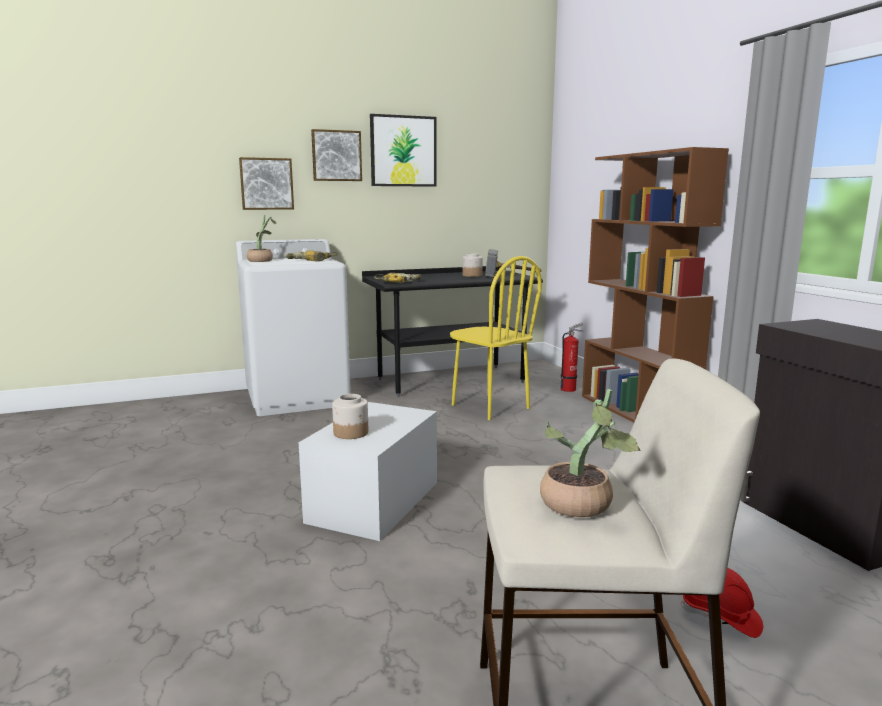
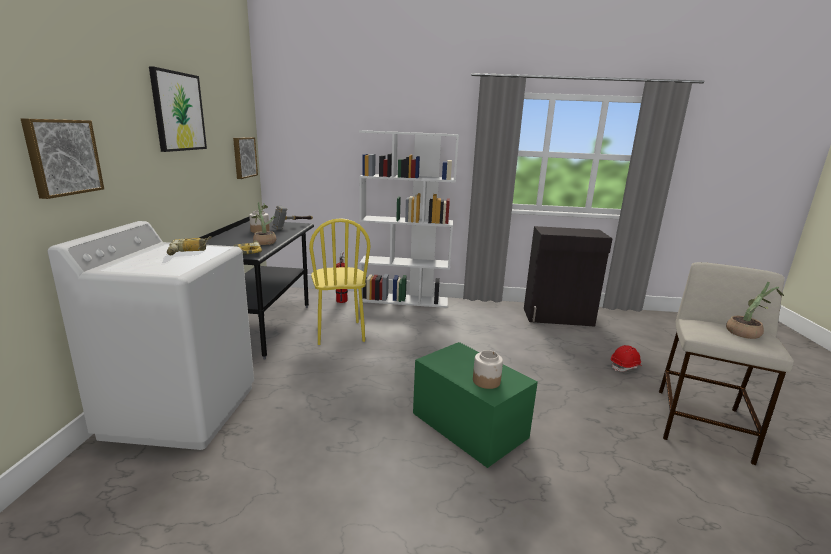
camera: 65 degrees left, 5 degrees up
(262, 260) = (131, 265): potted plant -> potted plant (264, 242)
(336, 156) = (127, 116): picture -> picture (244, 157)
(374, 501) = (468, 425): white storage box -> green storage box
(489, 407) = (340, 333): yellow chair -> yellow chair turned 90 degrees clockwise
(636, 413) = (405, 300): brown bookcase -> white bookcase

